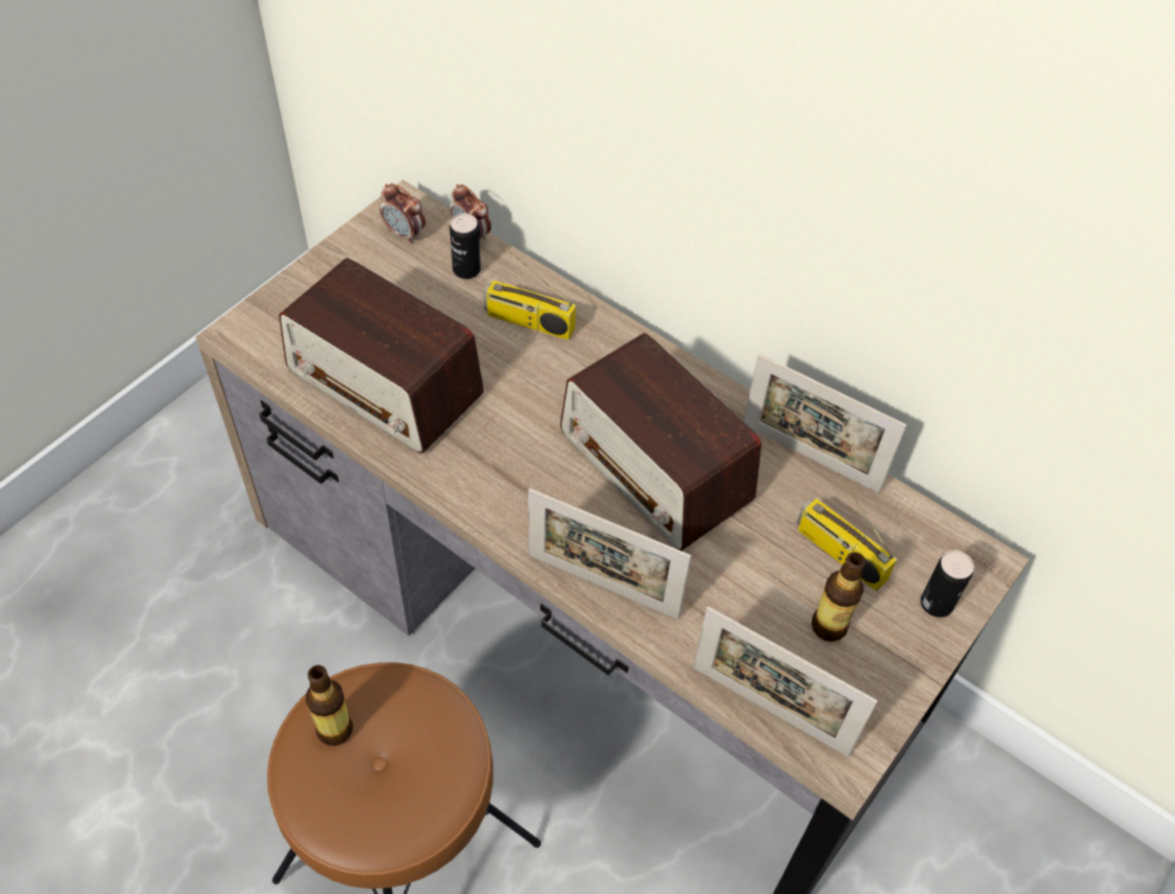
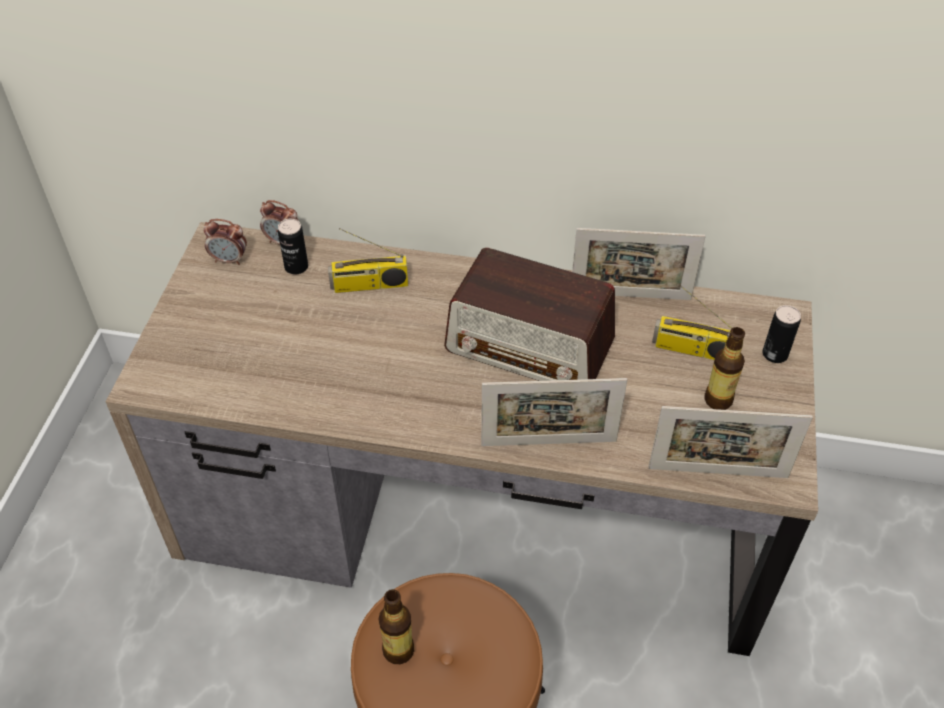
camera: 25 degrees left, 5 degrees down
(385, 383) = (288, 372): radio -> none

